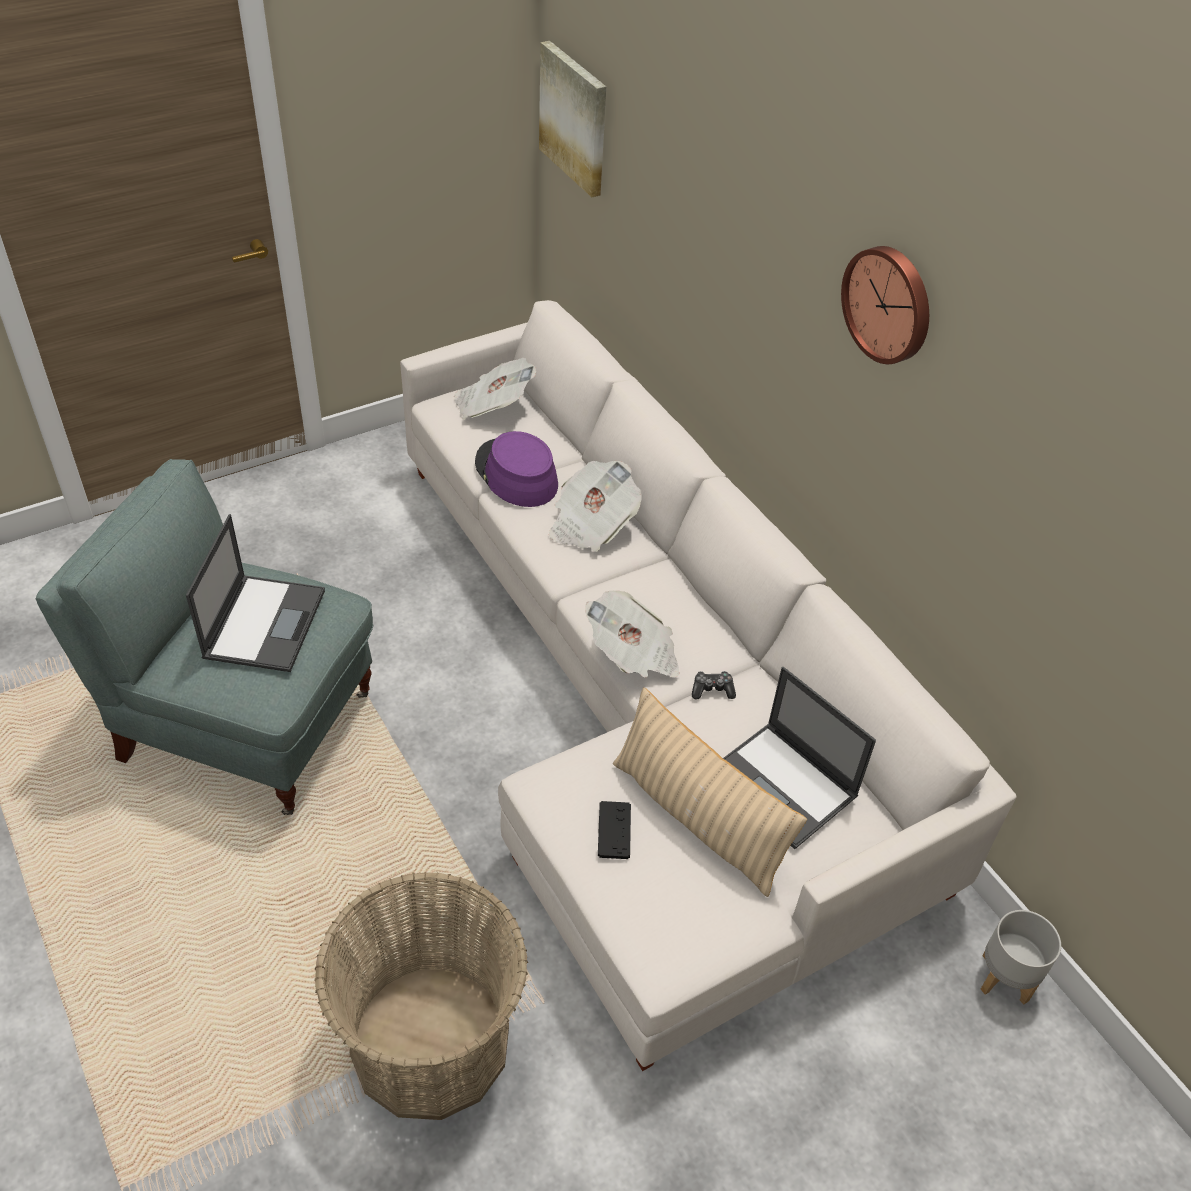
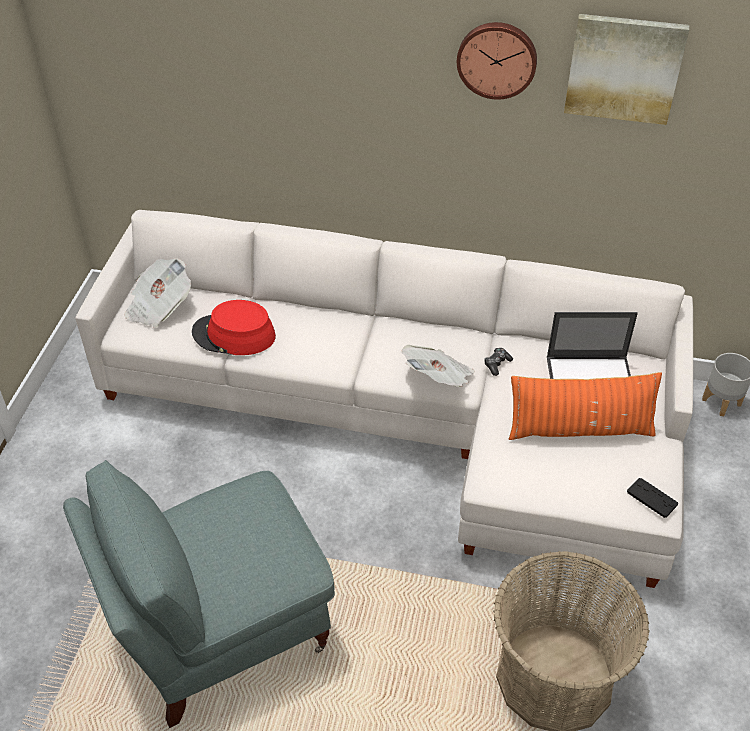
camera: 45 degrees left, 0 degrees up
(265, 622) = (240, 530): laptop -> none
(515, 474) = (234, 335): purple hat -> red hat
(575, 118) = (100, 65): picture -> picture (624, 68)
(591, 524) = (317, 329): newspaper -> none
(614, 831) = (555, 469): black game controller -> black game controller (652, 498)
(698, 818) = (579, 429): beige pillow -> orange pillow

